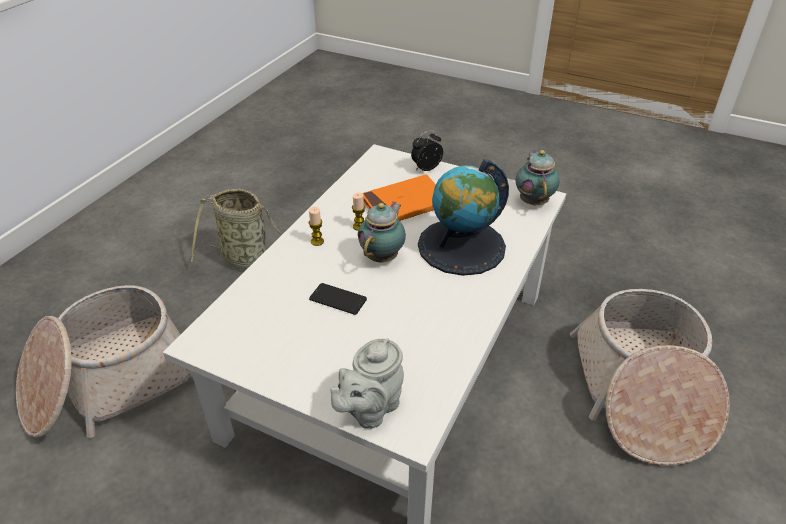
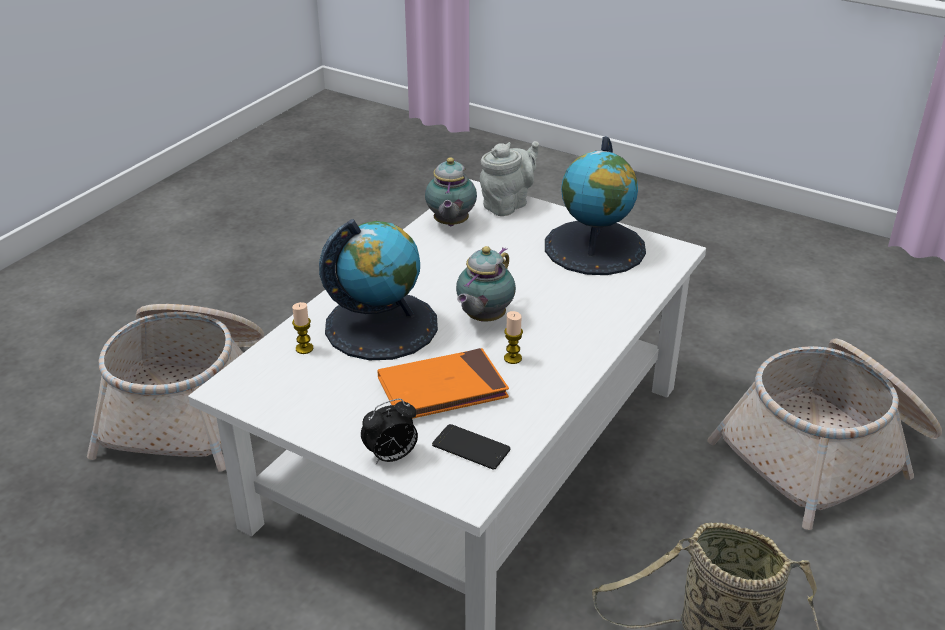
camera: 175 degrees left, 5 degrees down
(278, 342) = (595, 247): none -> globe
(317, 241) = (569, 341): candle -> candle (304, 348)
(338, 299) = (538, 278): phone -> phone (471, 447)
(533, 201) = (247, 383): teapot -> teapot (450, 224)

